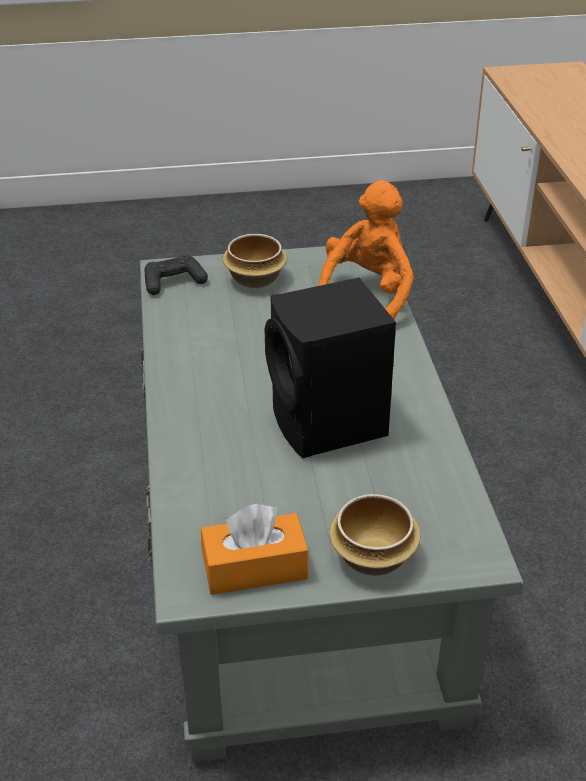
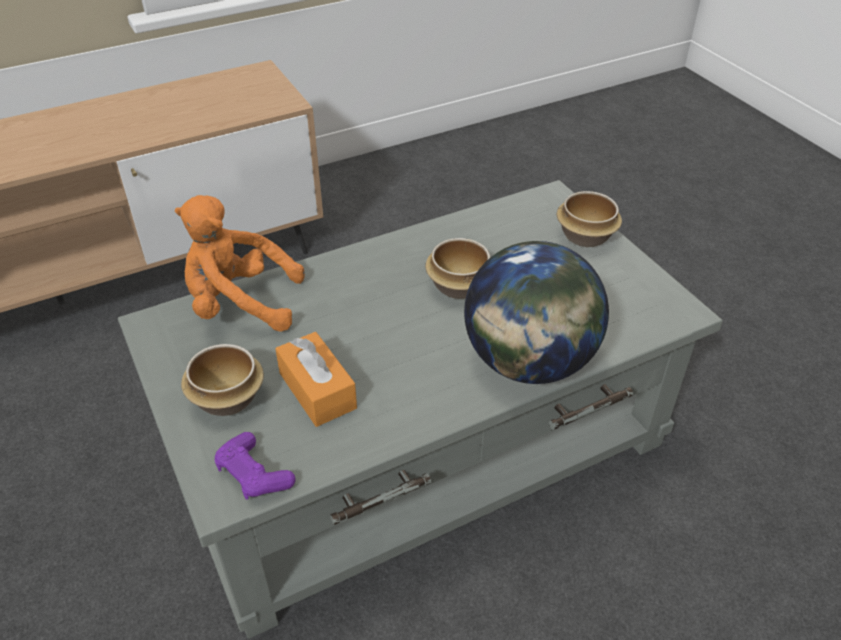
camera: 110 degrees left, 5 degrees up
(174, 282) = (254, 474): black game controller -> purple game controller
(191, 440) = (529, 362): none -> globe
(255, 568) = (638, 286): orange tissue box -> orange tissue box (317, 390)
(329, 425) = (459, 285): black speaker -> bowl

